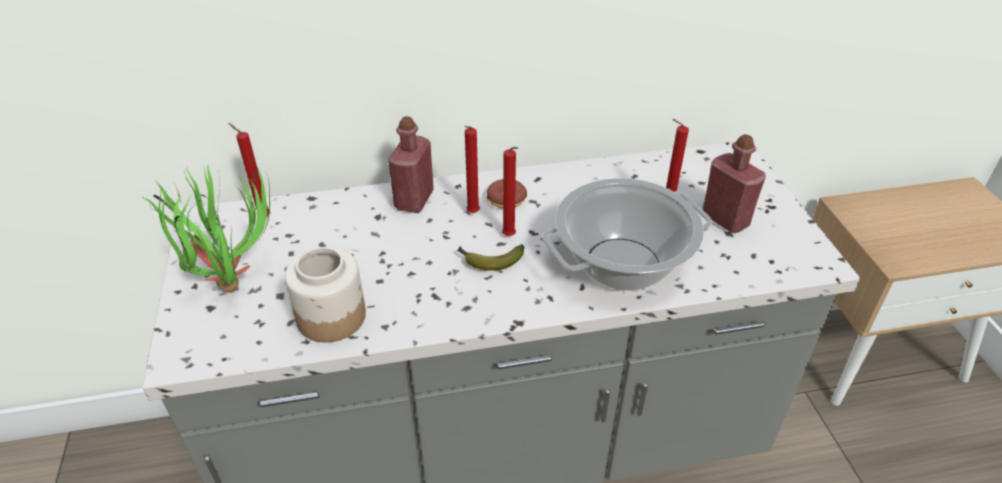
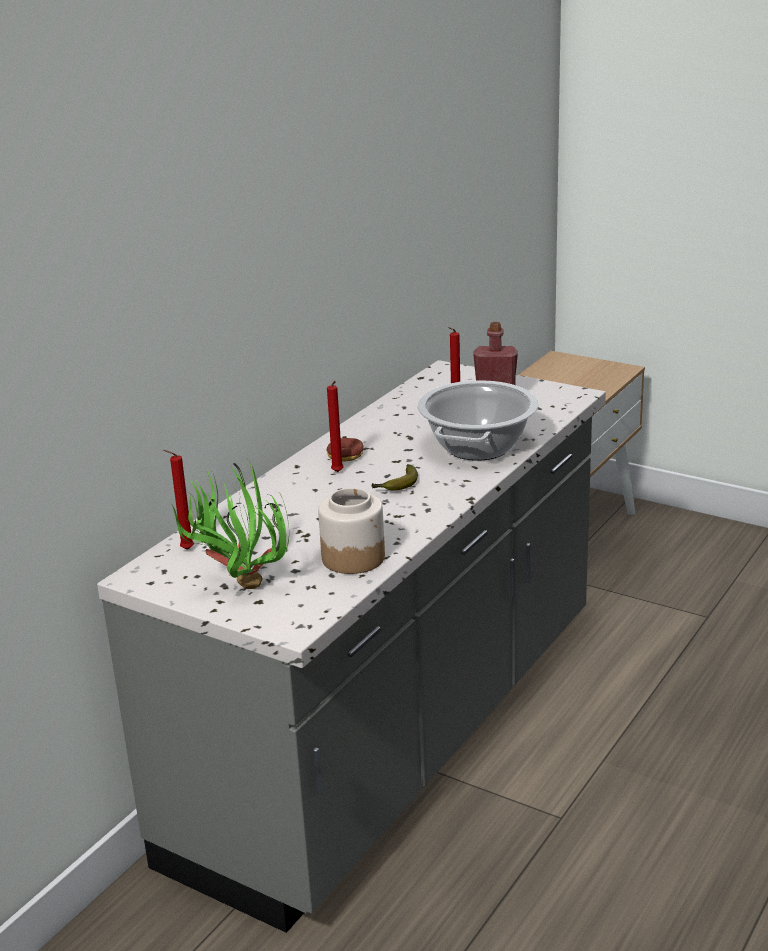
camera: 45 degrees left, 15 degrees down
(414, 200) = (282, 487): red bottle -> none
(510, 237) = (386, 470): red candle -> none

